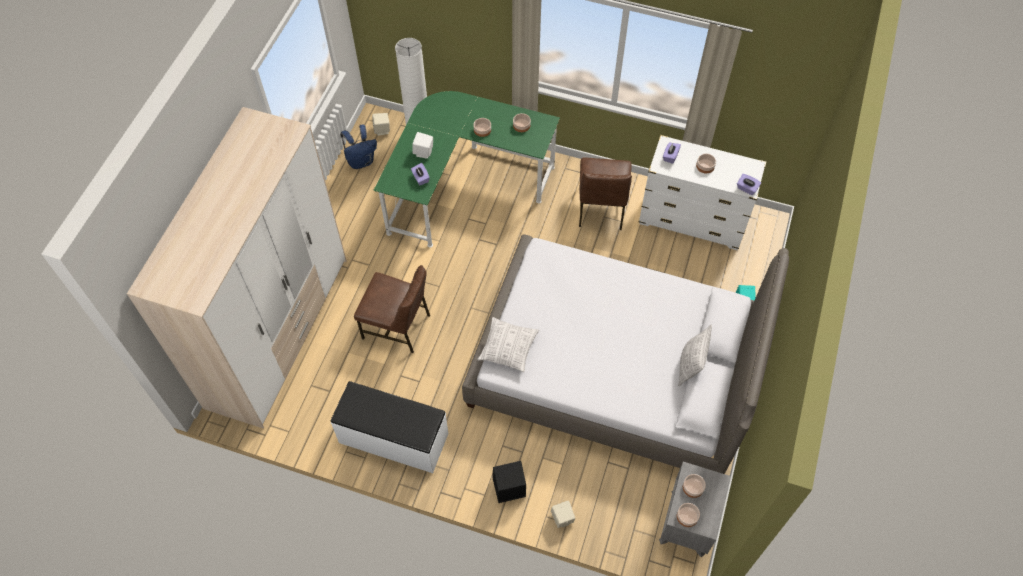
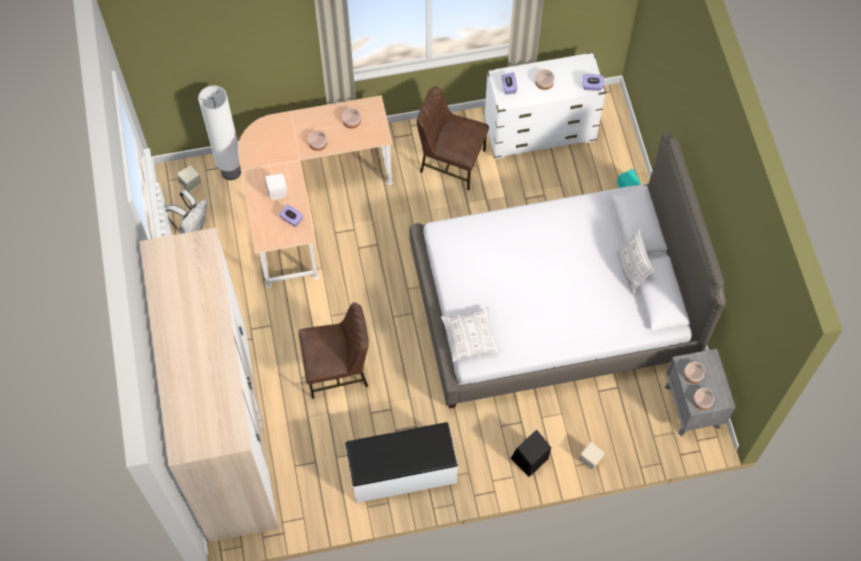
camera: 30 degrees left, 5 degrees up
(361, 161) = (192, 226): blue backpack -> white backpack
(463, 184) = (307, 201): green desk -> beige desk
(601, 208) = (451, 161): brown chair -> brown chair turned 135 degrees clockwise

